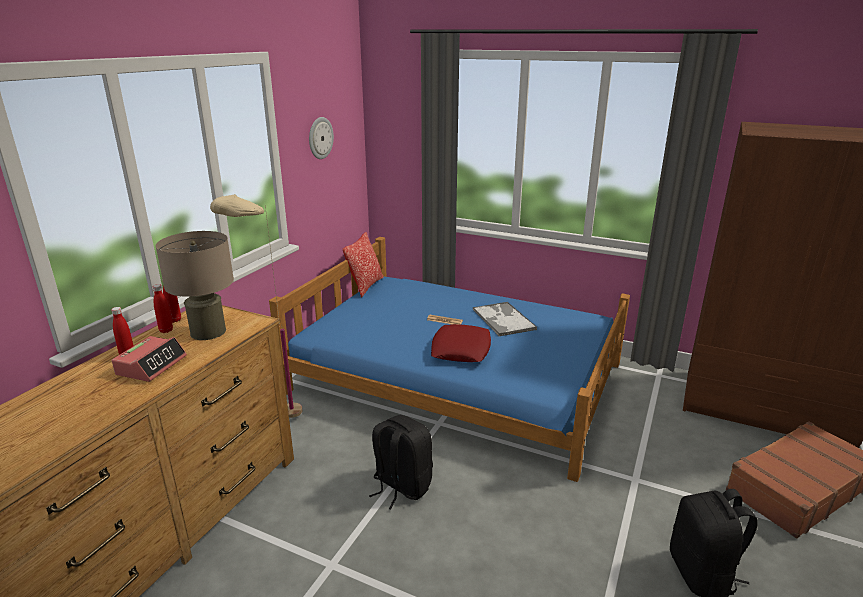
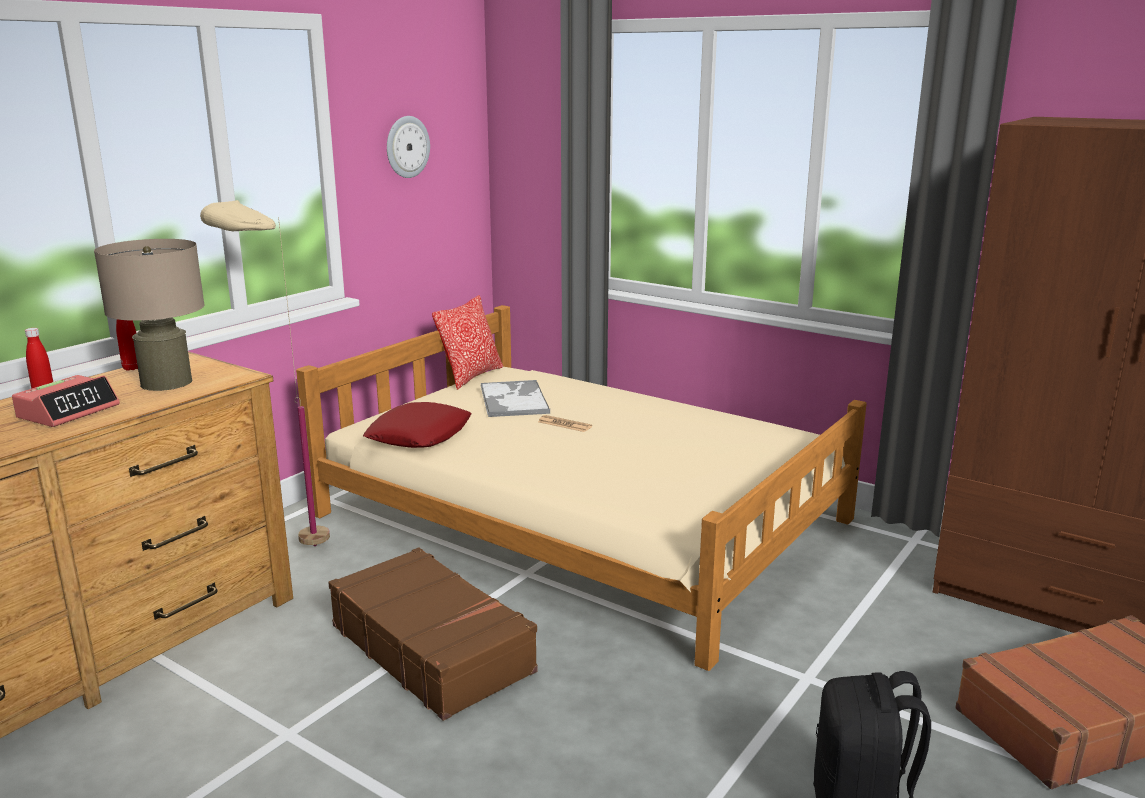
camera: 10 degrees right, 5 degrees down
(166, 330) = (113, 378): red bottle -> none
(401, 486) = (432, 648): black backpack -> brown suitcase
(458, 377) = (583, 517): blue bed -> beige bed
(461, 349) = (570, 461): red pillow -> red pillow (419, 435)
(503, 319) = (656, 428): tray -> tray (513, 399)

